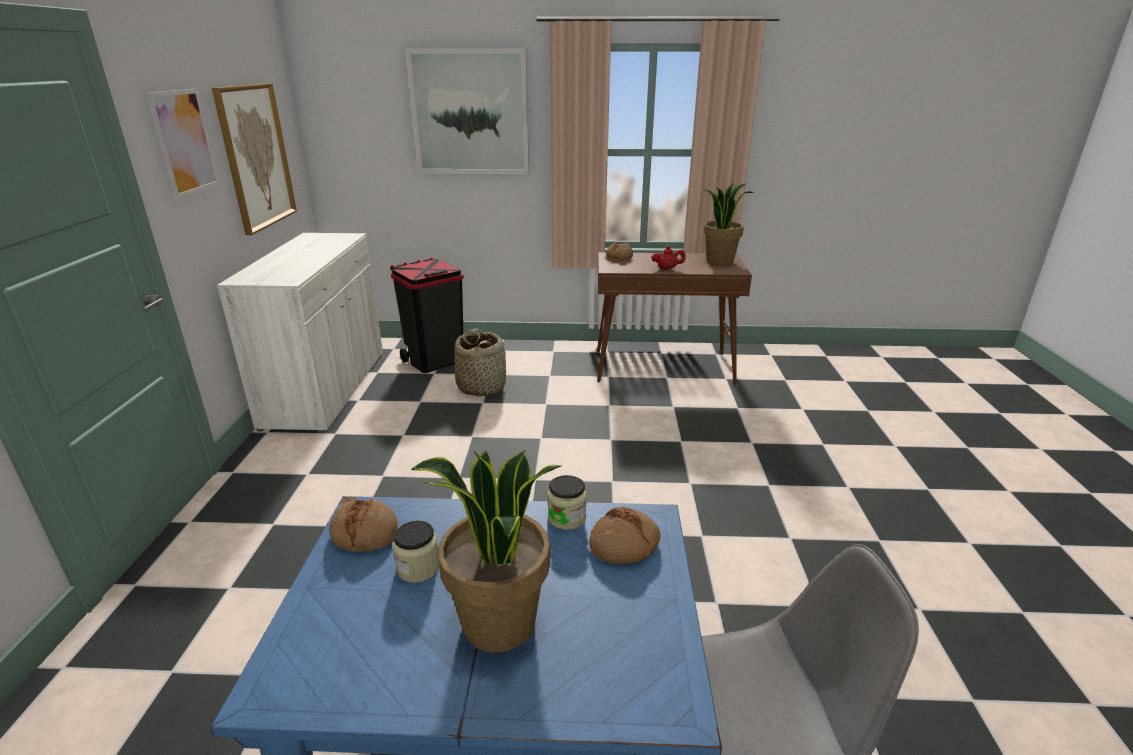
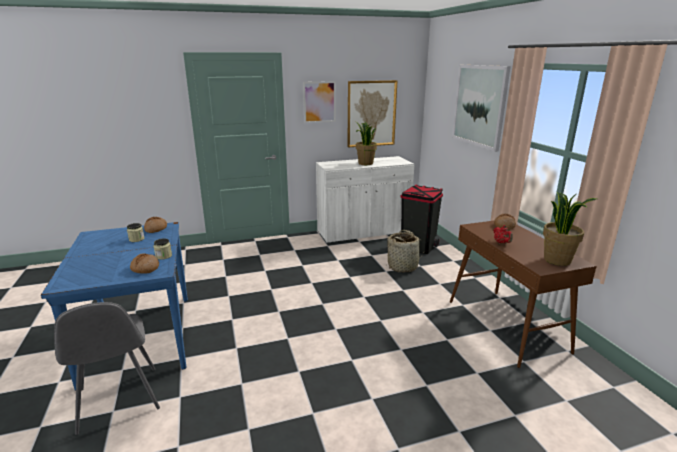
camera: 70 degrees right, 5 degrees down
(498, 624) = (106, 255): potted plant -> potted plant (365, 163)

